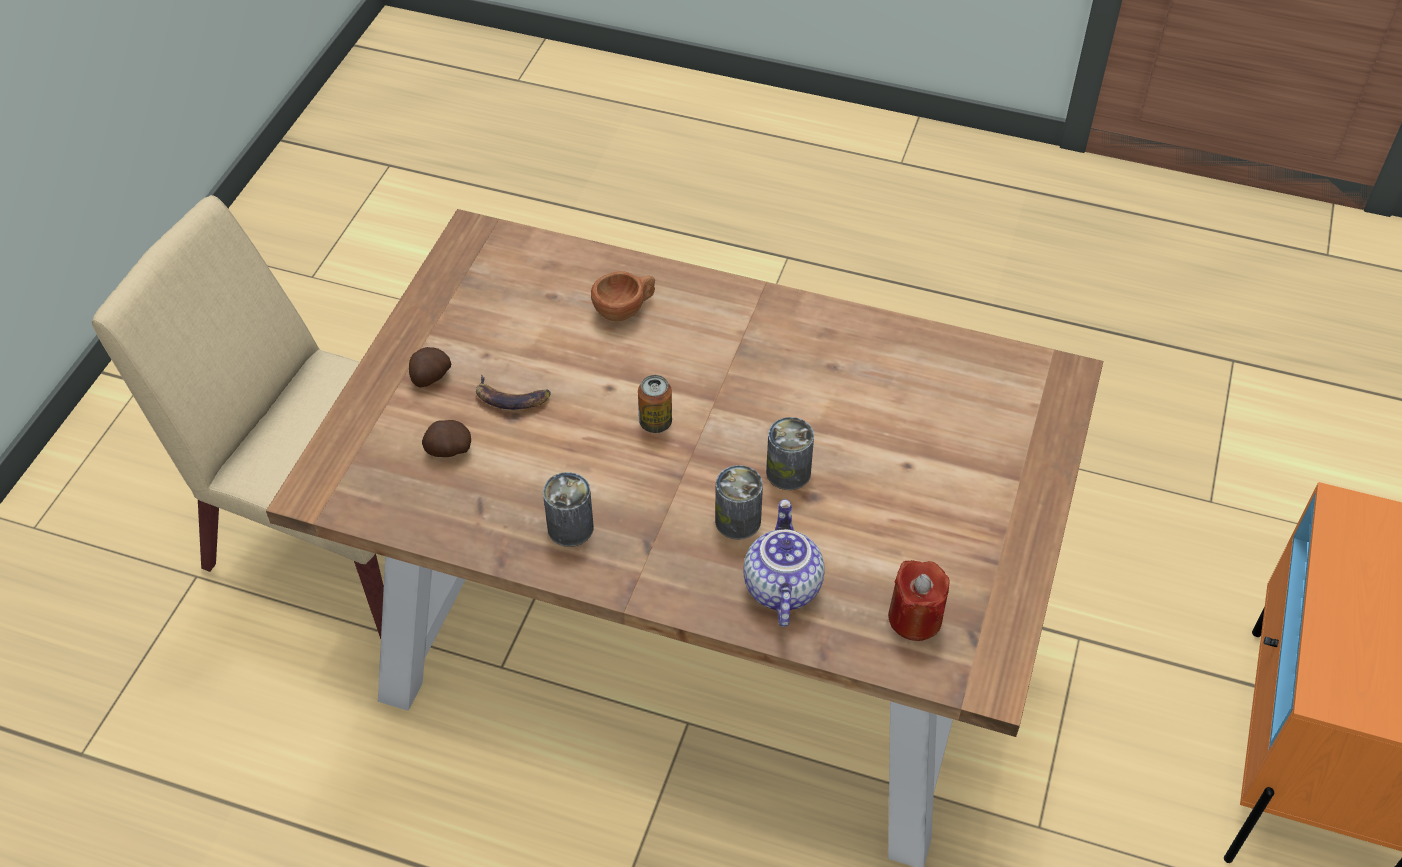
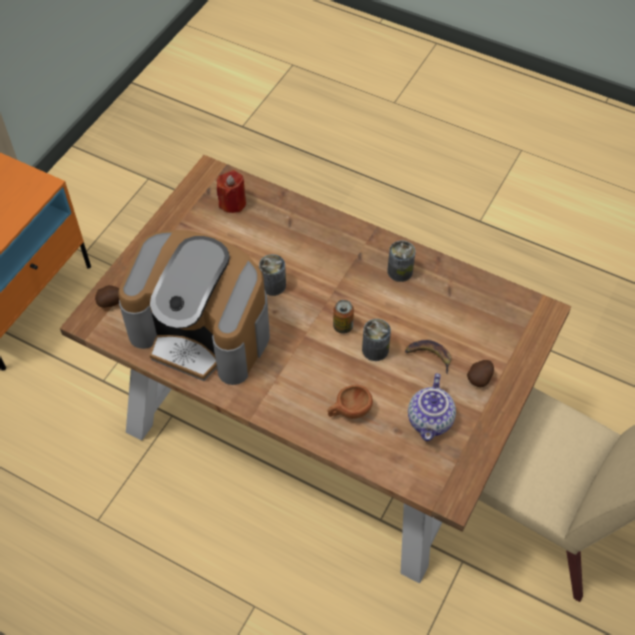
camera: 170 degrees left, 5 degrees up
(448, 450) = (467, 326): potato -> potato (111, 302)
(738, 521) = (308, 262): can -> can (375, 349)
(780, 586) = (295, 226): teapot -> teapot (431, 421)
(877, 384) = (203, 331): none -> coffee machine

